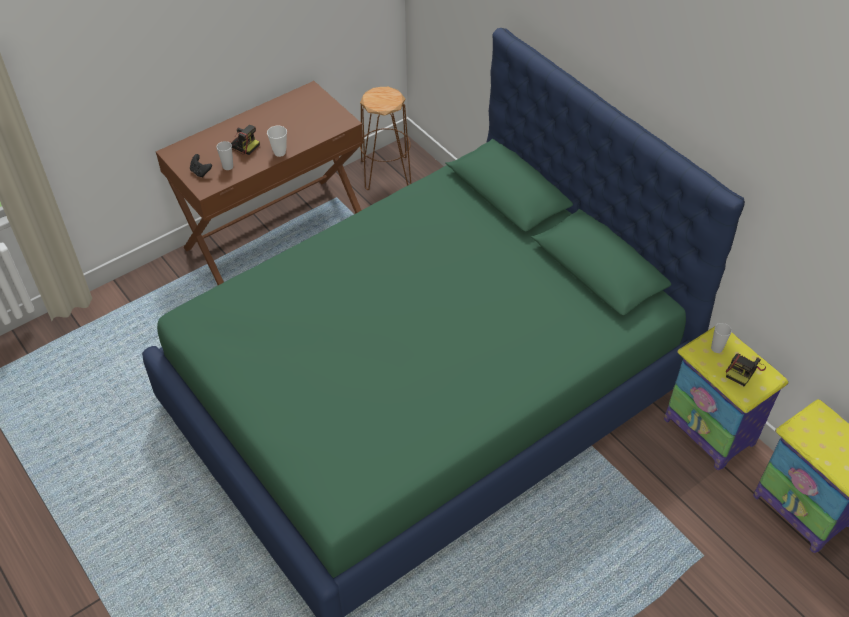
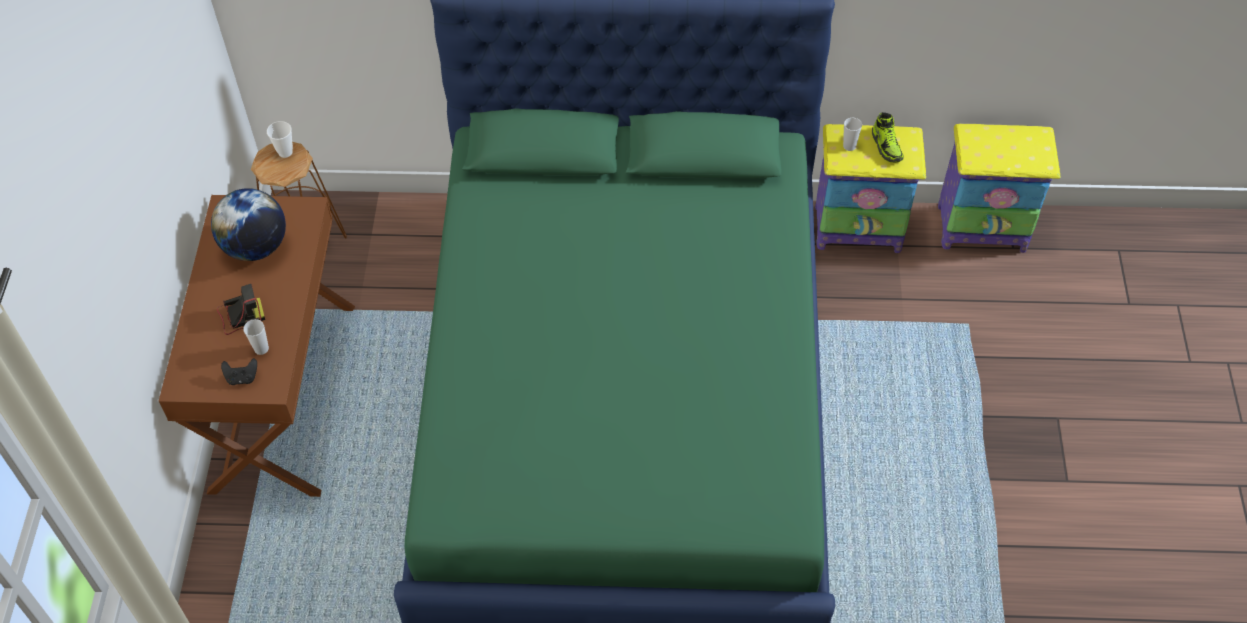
camera: 50 degrees left, 5 degrees up
(280, 152) = (291, 291): cup -> cup (285, 152)
(296, 119) = (256, 247): none -> globe
(743, 370) = (886, 146): camera -> shoe

